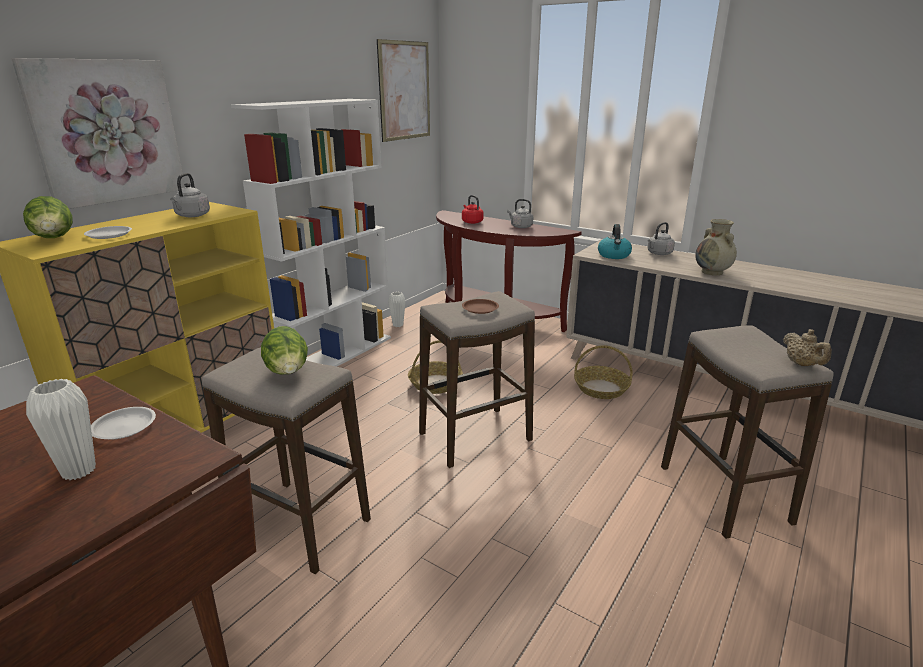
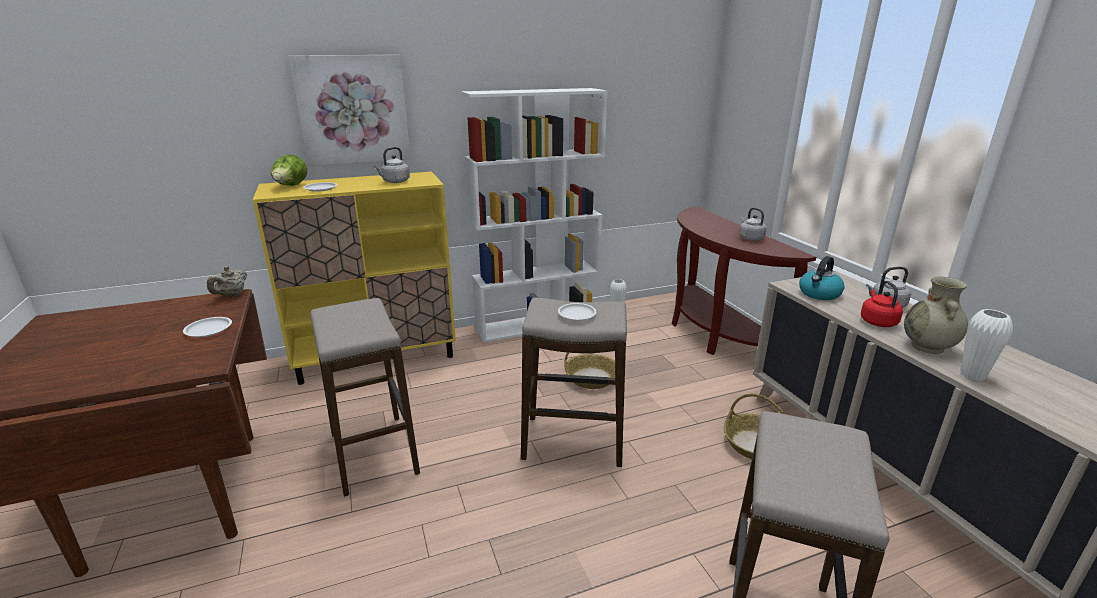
camera: 35 degrees right, 0 degrees up
(78, 471) = (151, 349): white vase -> white vase (972, 375)
(288, 373) = (357, 325): lettuce -> none
(404, 91) = (668, 81): picture -> none
(471, 222) = (705, 224): red kettle -> red kettle (877, 321)
(480, 308) = (577, 314): brown plate -> white plate
(802, 364) = (845, 506): beige teapot -> beige teapot (232, 295)

